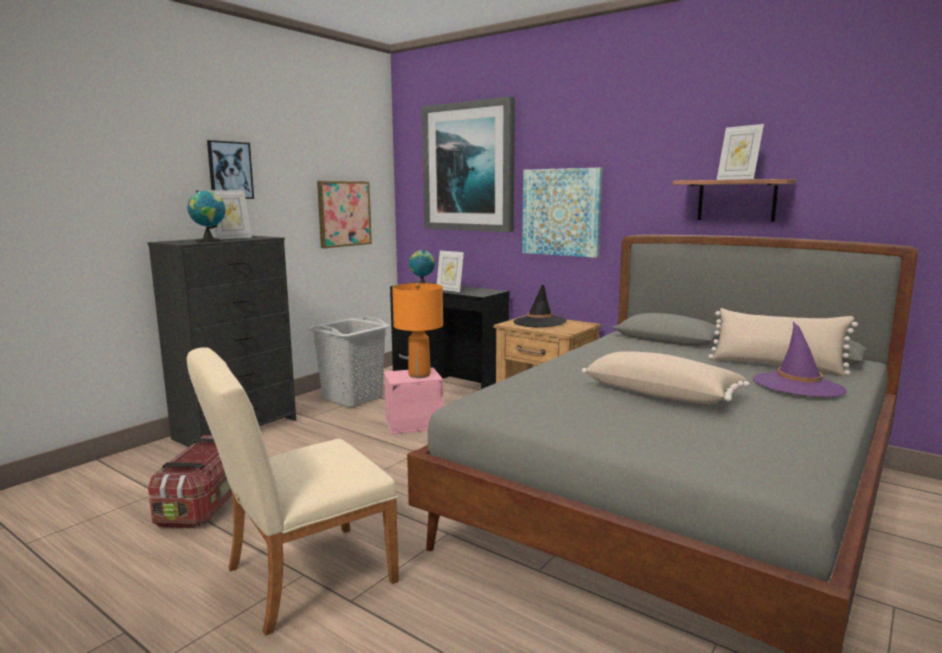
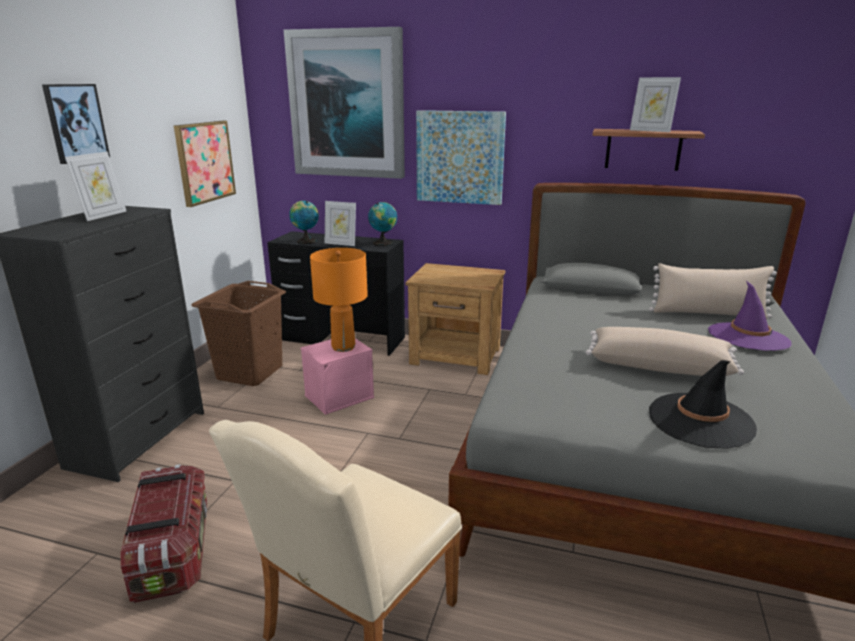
camera: 20 degrees left, 10 degrees up
(210, 241) = (86, 226): globe -> globe (383, 243)
(353, 398) = (250, 373): grey laundry basket -> brown laundry basket
(539, 322) = (447, 273): black hat -> black hat (700, 420)

